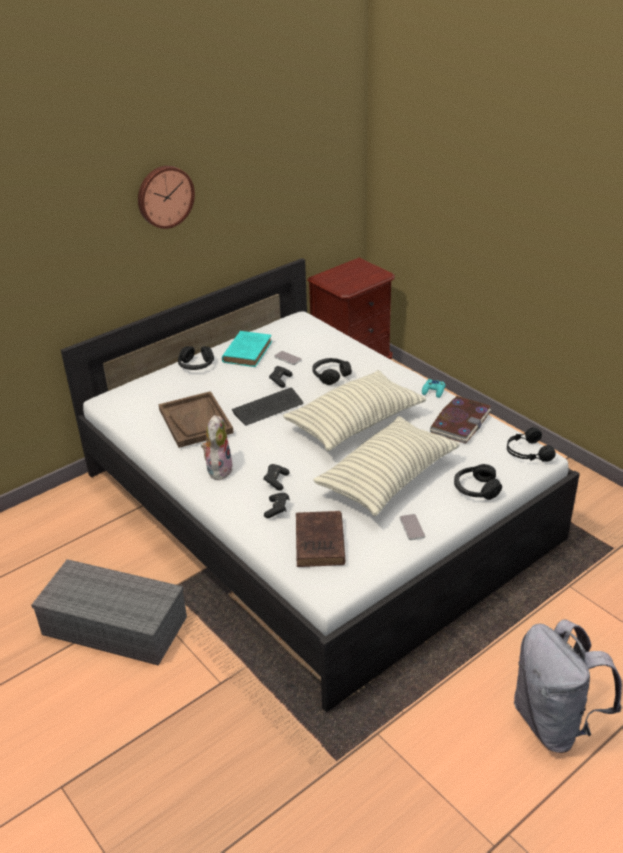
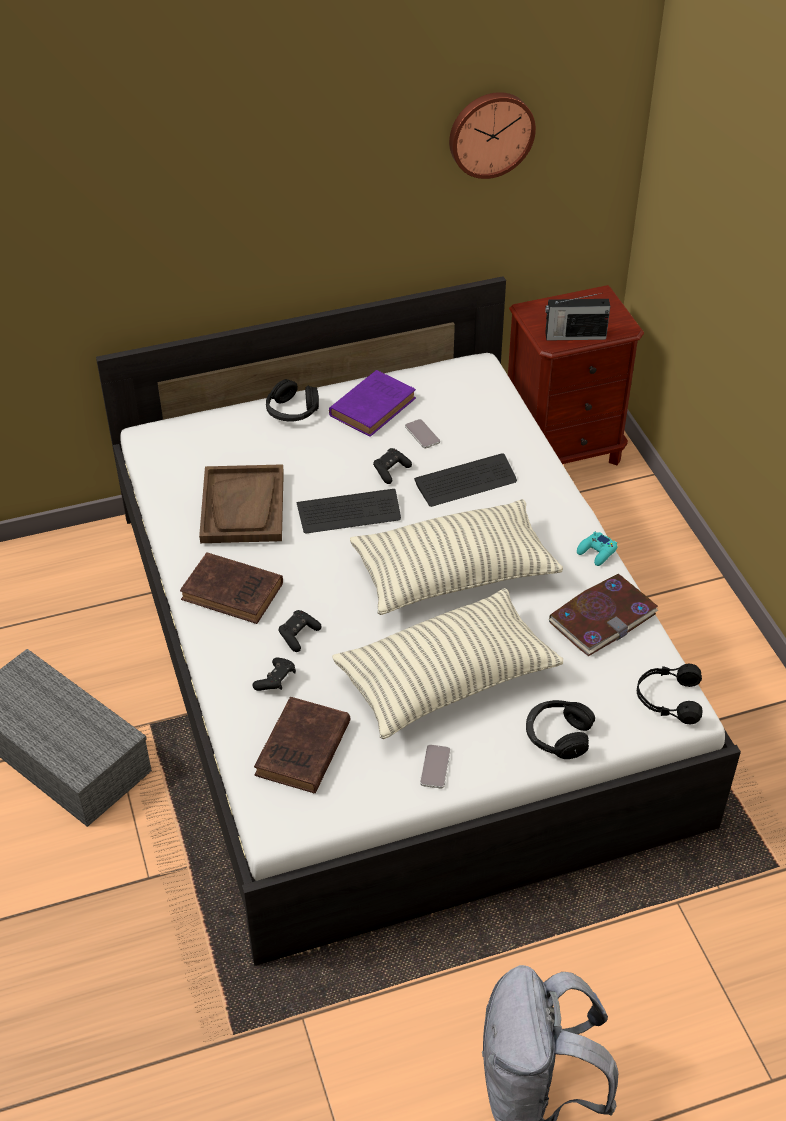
camera: 20 degrees right, 10 degrees up
(164, 196) = (278, 169): wall clock -> wall clock (490, 133)
(218, 469) = (234, 592): plush toy -> brown book
(248, 351) = (374, 406): turquoise book -> purple book
(331, 375) = (466, 482): black headphones -> keyboard
(356, 284) = (574, 336): none -> radio

